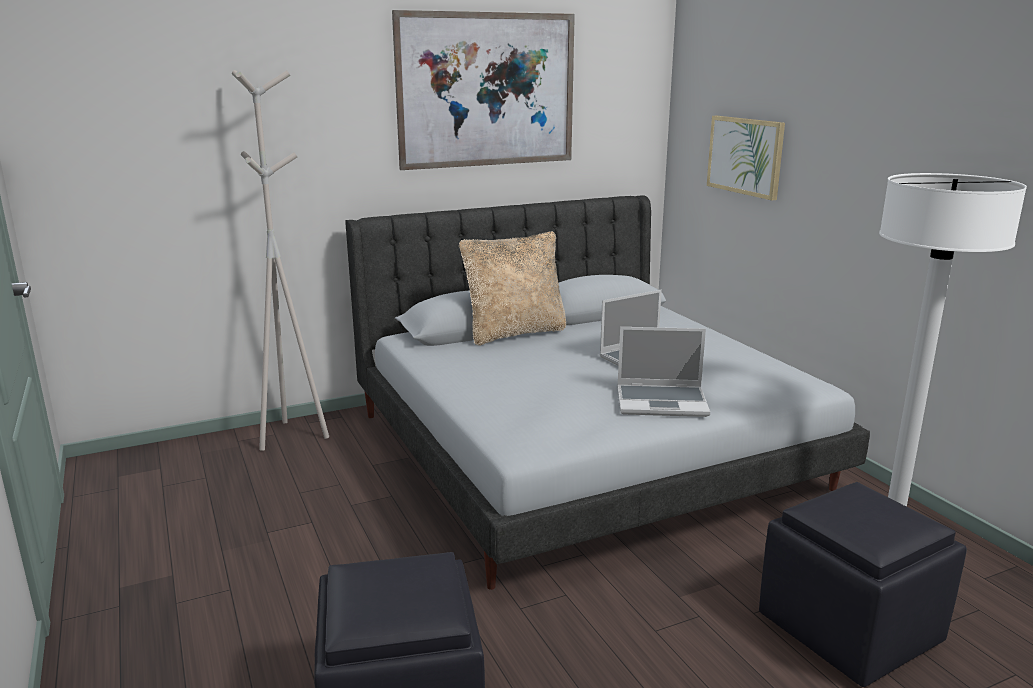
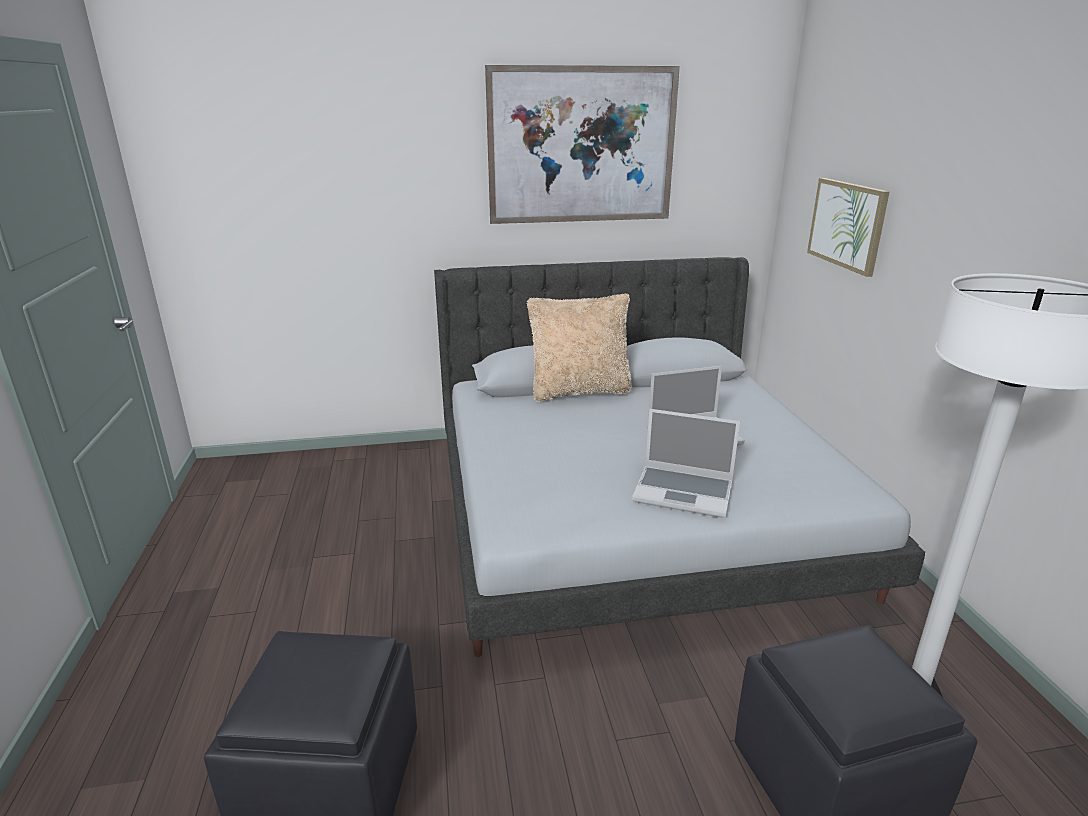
camera: 15 degrees right, 5 degrees up
(292, 436) = (378, 462): grey clothes rack -> none

